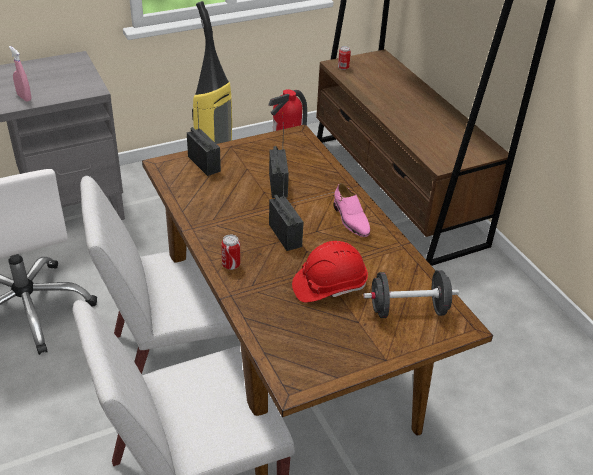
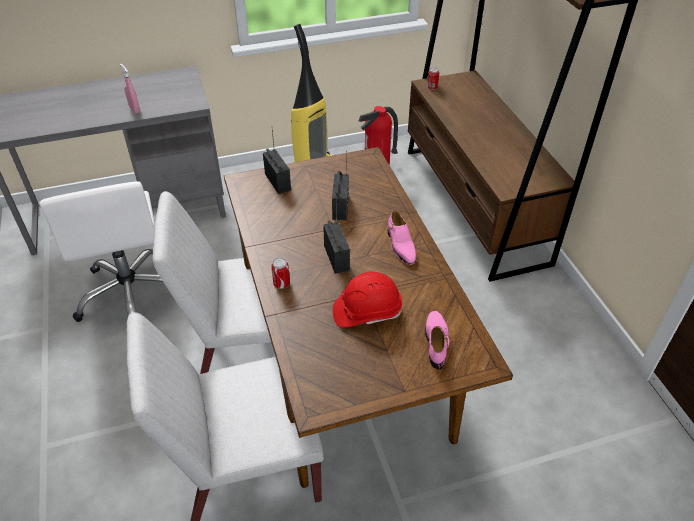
camera: 10 degrees right, 5 degrees up
(408, 310) = (436, 342): black dumbbell -> pink shoe

